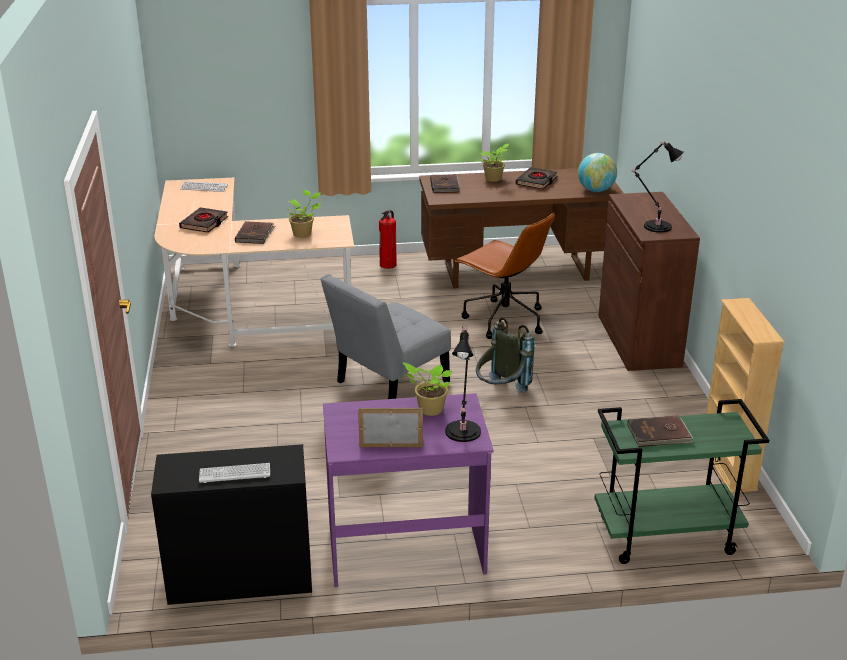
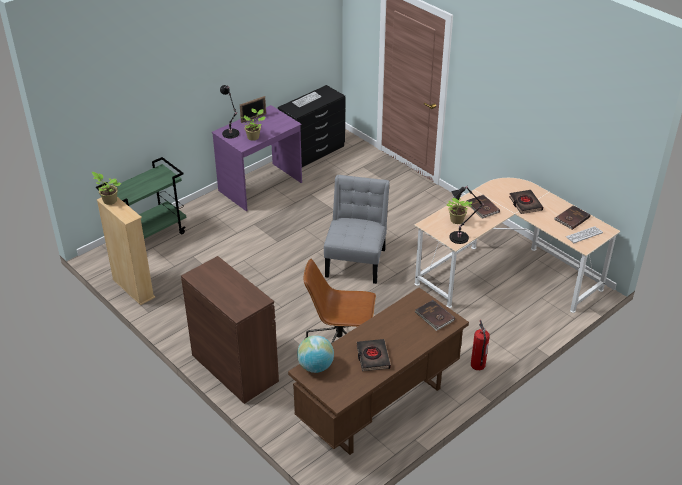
camera: 145 degrees right, 10 degrees up
(494, 179) = (408, 344): potted plant -> potted plant (109, 200)
(501, 392) = (290, 283): grey backpack -> none
(655, 226) = (217, 275): black table lamp -> black table lamp (460, 237)
(659, 434) = (150, 181): brown book -> brown book (571, 218)

